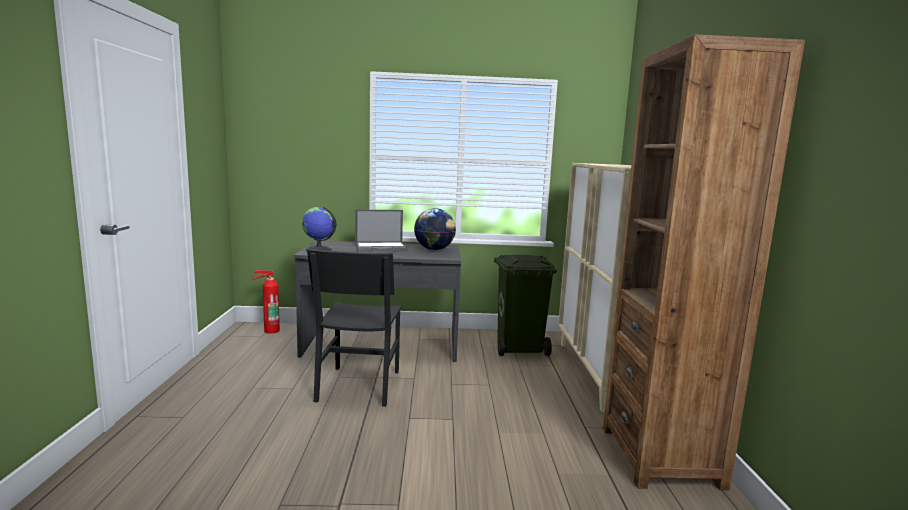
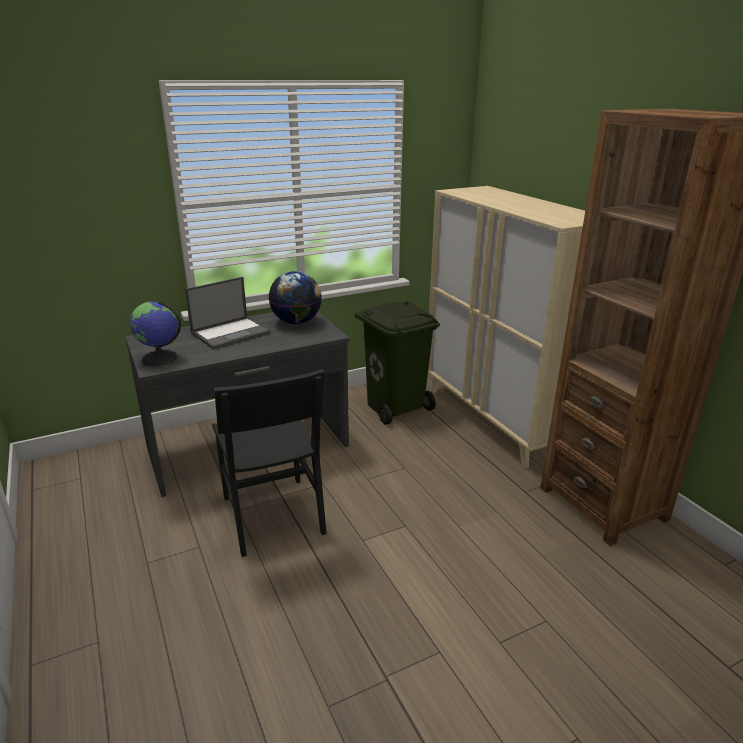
camera: 25 degrees left, 15 degrees up
(270, 330) = (84, 465): fire extinguisher -> none

